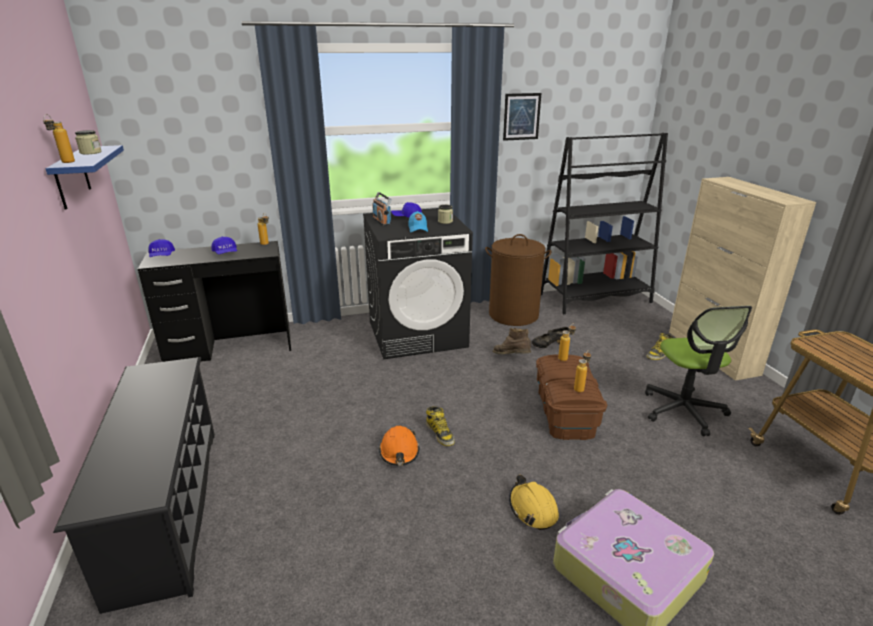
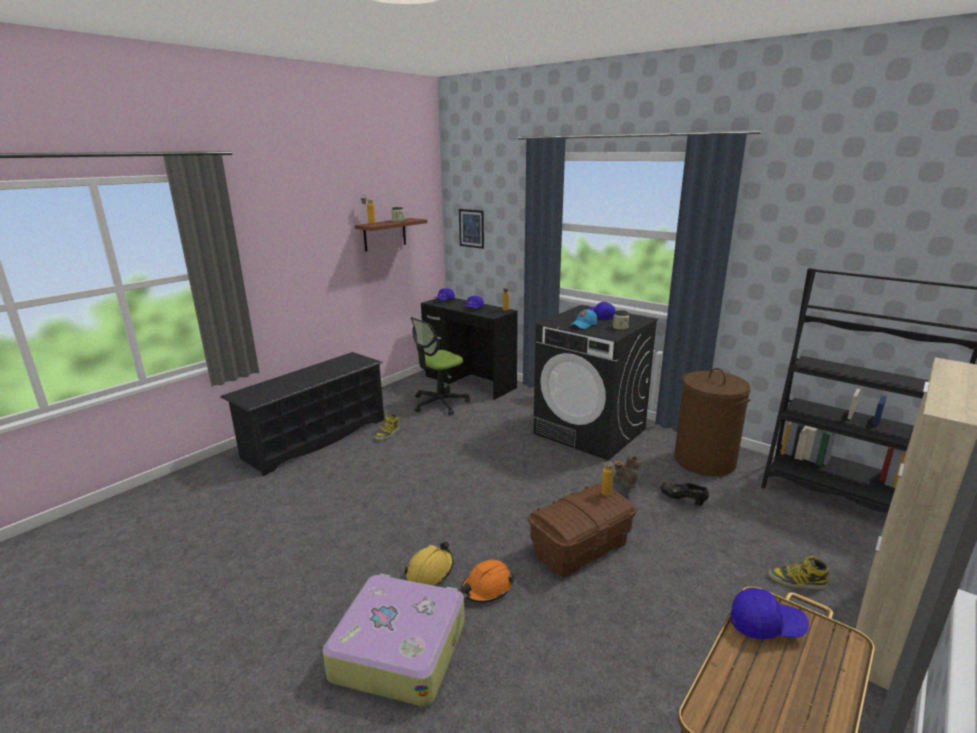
camera: 55 degrees right, 5 degrees down
(72, 177) = (384, 234): blue shelf -> brown shelf
(381, 221) = (575, 313): radio -> none
(399, 452) = (434, 486): orange hard hat -> orange hard hat (486, 588)
(440, 433) = (473, 494): boot -> boot (387, 433)
(521, 116) = (774, 237): picture -> picture (471, 228)
(580, 388) = (568, 517): bottle -> none
(683, 410) = (697, 632): office chair -> office chair (440, 403)
(830, 351) = (766, 625): none -> blue cap

